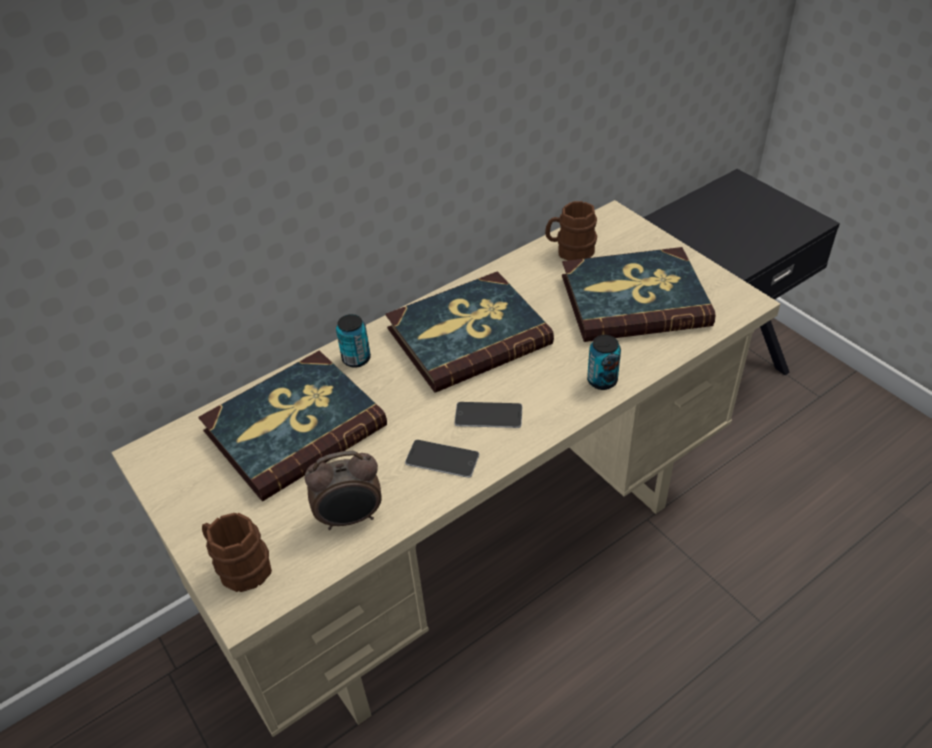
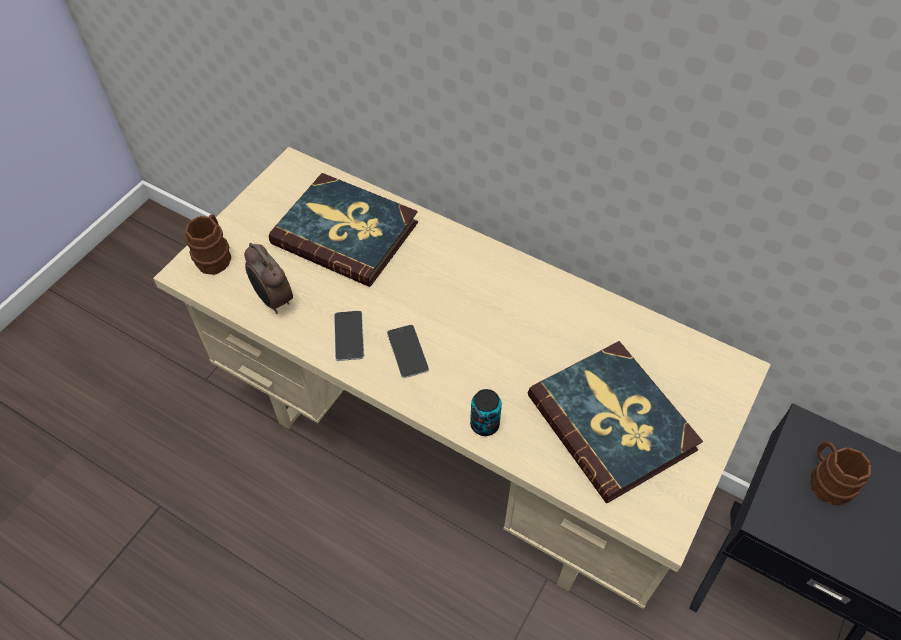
camera: 65 degrees right, 10 degrees up
(356, 359) = (433, 241): can -> none
(468, 336) = (496, 305): book -> none
(570, 251) = (658, 348): brown mug -> brown mug (826, 481)

